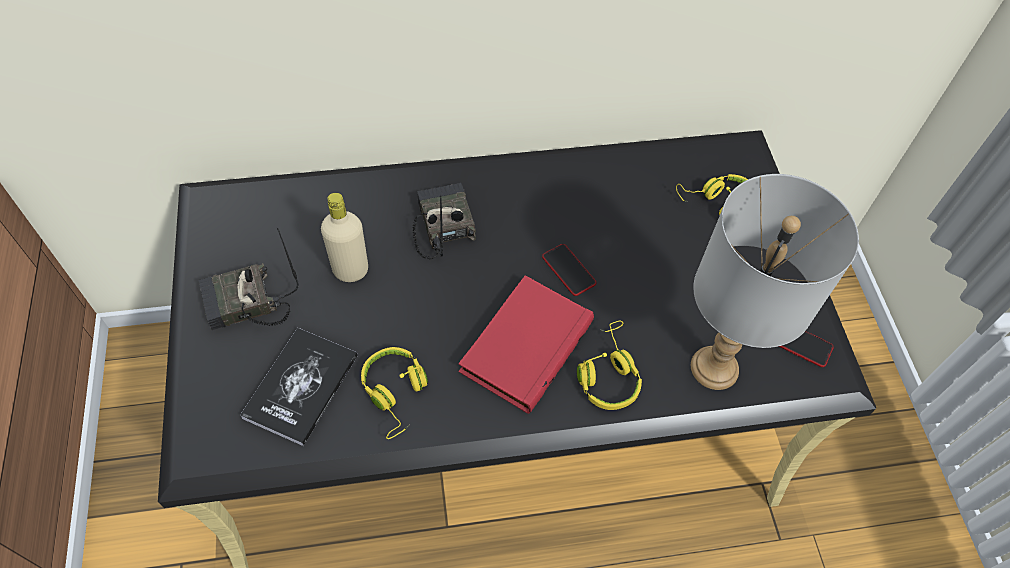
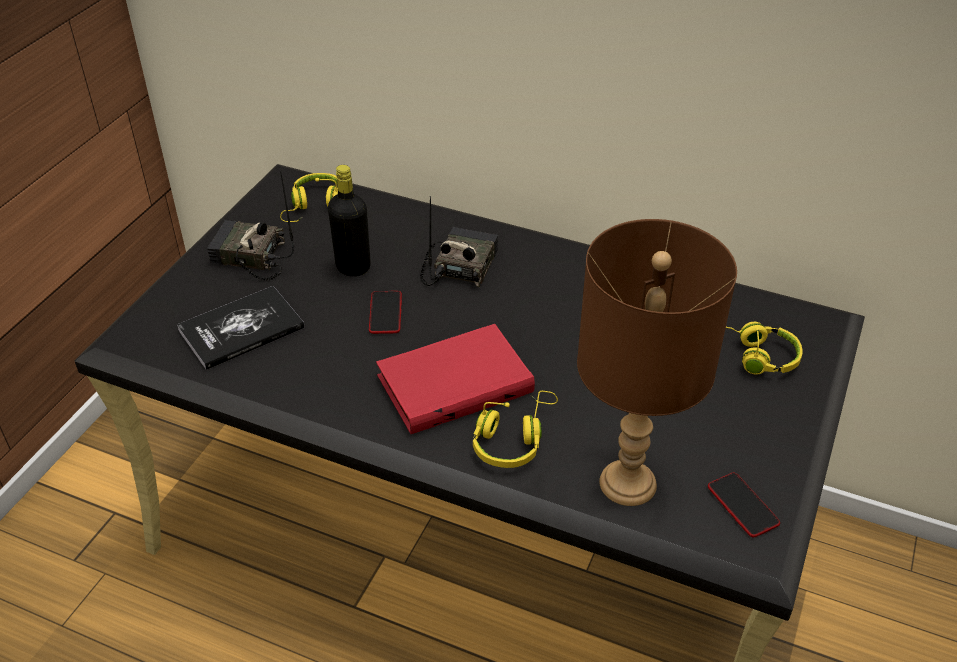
camera: 35 degrees right, 15 degrees down
(350, 270) = (353, 267): beige bottle -> black bottle
(396, 393) = (311, 367): yellow headphones -> yellow headphones (314, 205)
(568, 270) = (547, 344): phone -> phone (385, 313)
(715, 368) = (628, 484): grey table lamp -> brown table lamp

